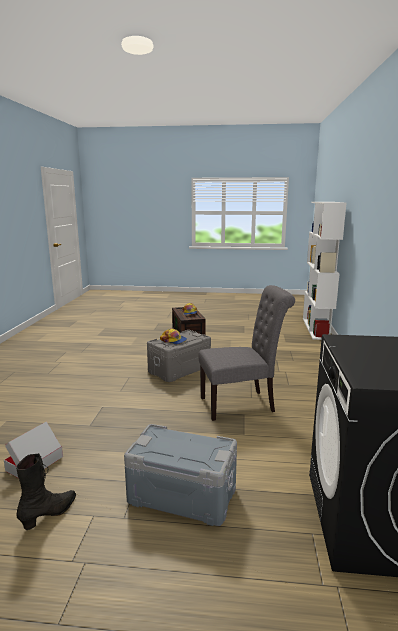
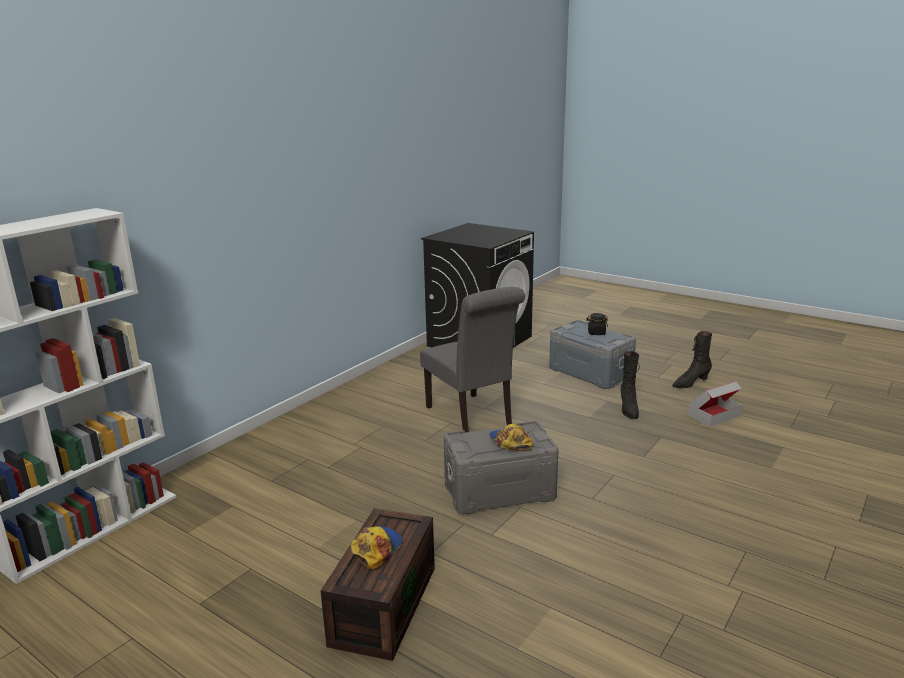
camera: 150 degrees left, 5 degrees up
(121, 447) = (628, 409): none -> black boot
(178, 452) = (596, 333): none -> black jar
(242, 404) = (472, 418): grey chair -> grey chair turned 135 degrees counterclockwise

